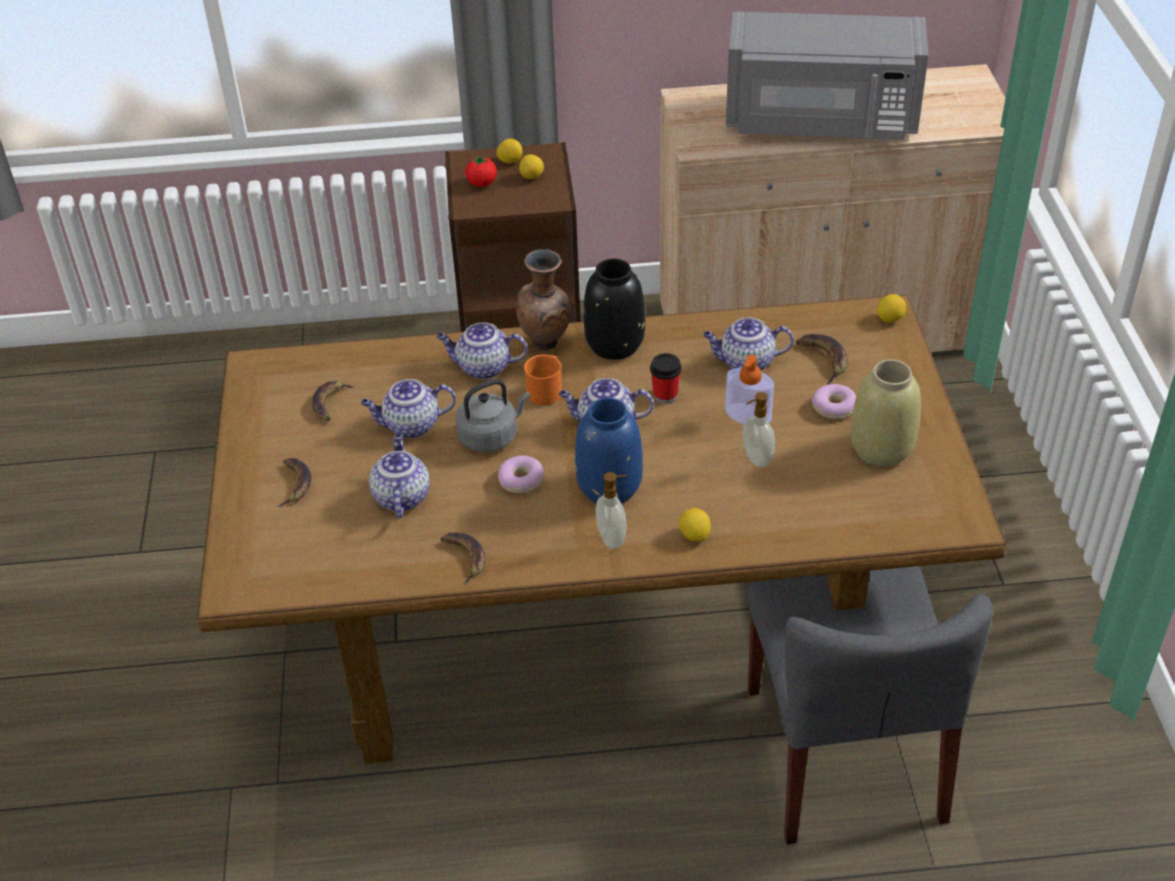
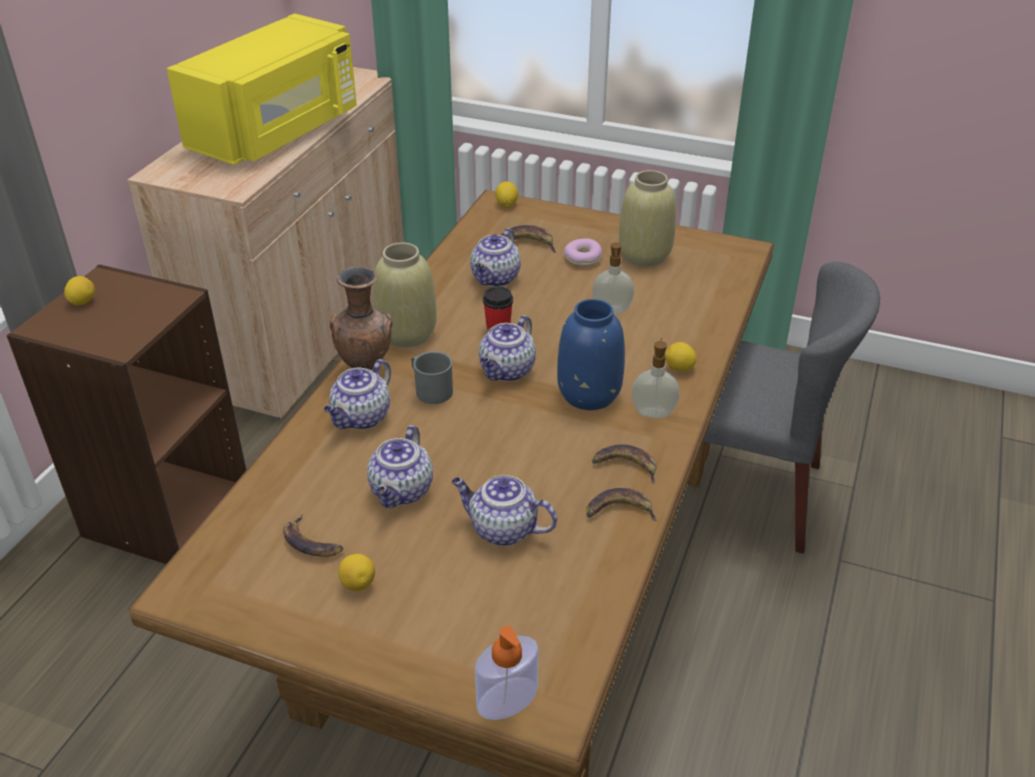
camera: 65 degrees left, 5 degrees down
(294, 483) = (417, 608): banana -> banana (625, 466)
(482, 183) = (93, 328): tomato -> none
(491, 436) = (464, 442): grey kettle -> none
(521, 480) = (540, 442): donut -> none
(532, 177) = (125, 297): lemon -> lemon (358, 584)
(546, 390) = (430, 389): orange mug -> grey mug
(614, 344) = (406, 334): black vase -> beige vase
(748, 415) = (558, 298): soap dispenser -> soap dispenser (507, 698)
(821, 121) = (278, 131): grey microwave -> yellow microwave

